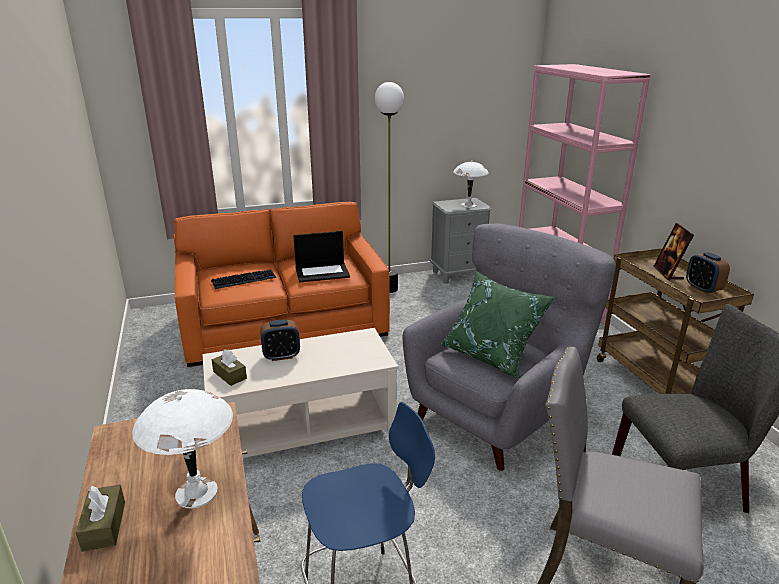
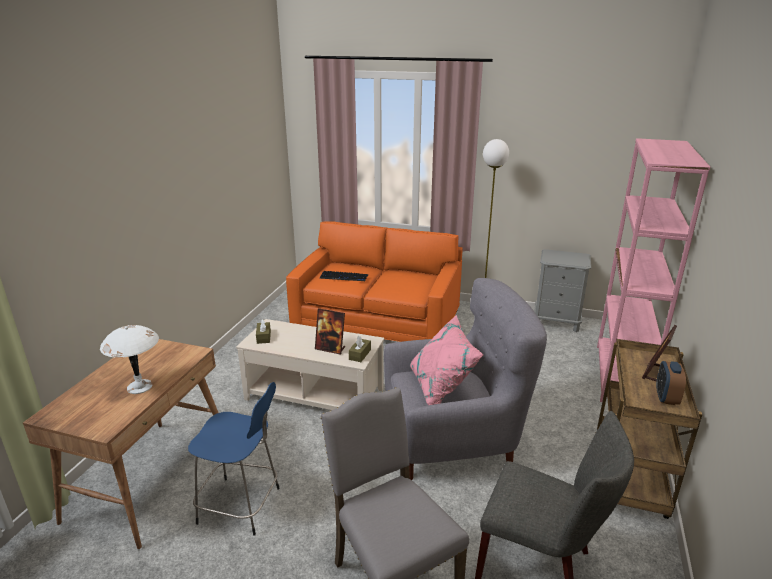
camera: 35 degrees right, 0 degrees up
(104, 526) = (92, 384): brown tissue box -> brown tissue box (360, 354)
(281, 356) = (304, 336): alarm clock -> none
(322, 272) = (401, 286): laptop -> none
(332, 359) = (330, 348): none -> picture frame
(469, 205) = (571, 259): white table lamp -> none
(491, 355) = (441, 387): green pillow -> pink pillow

